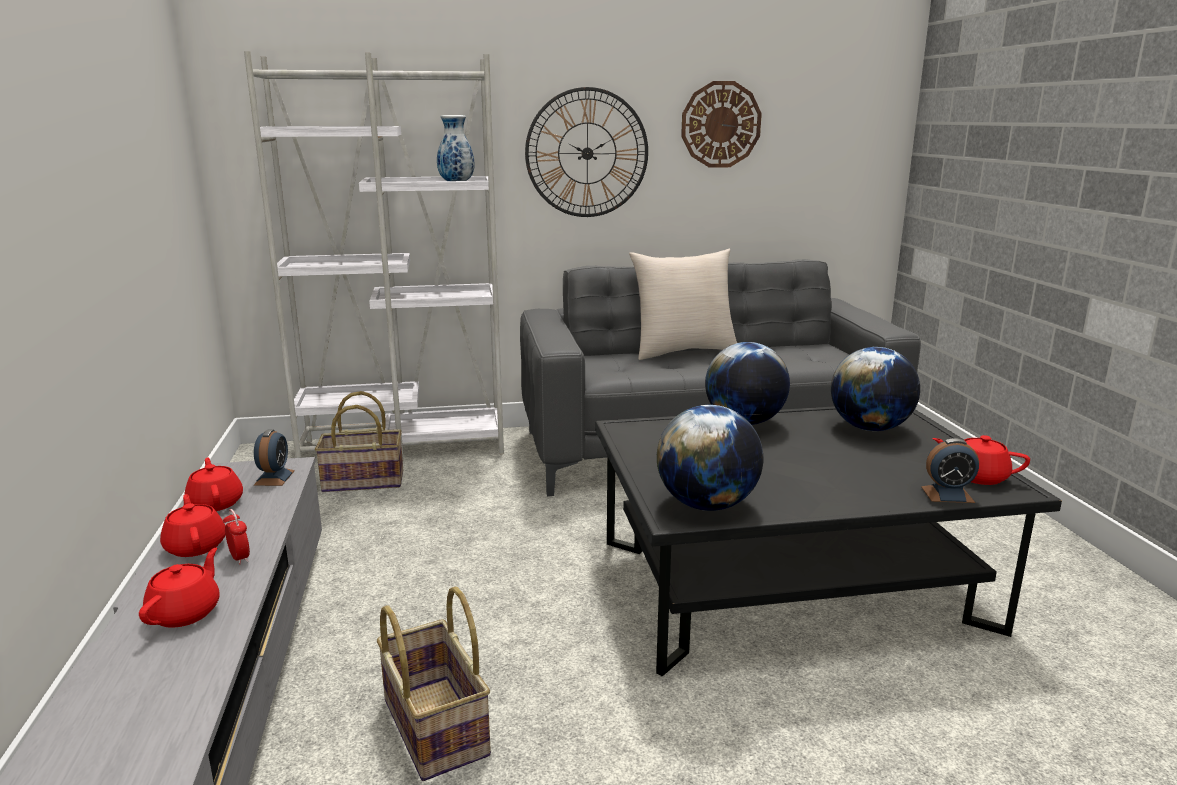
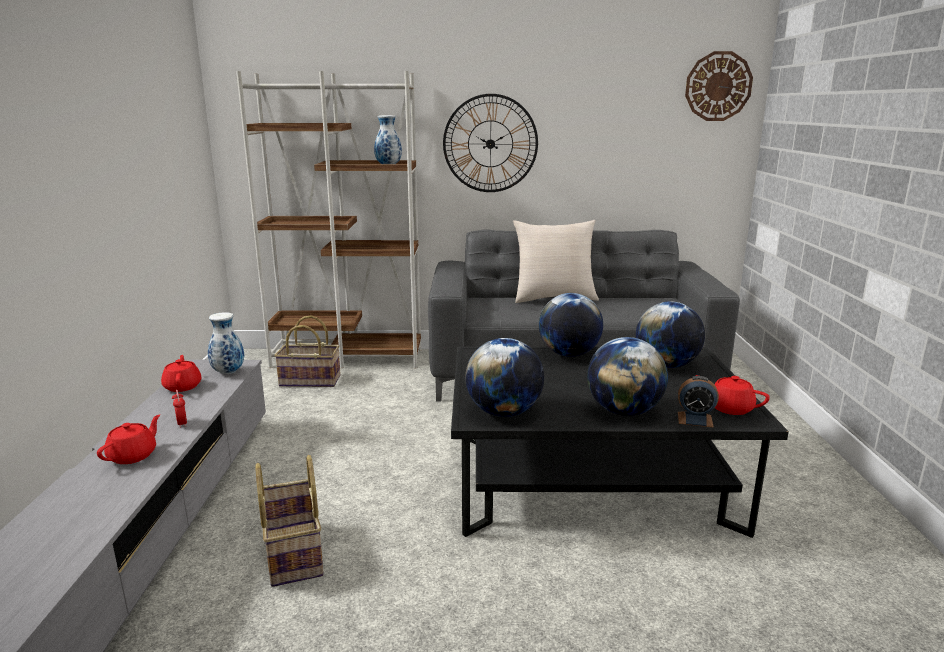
camera: 10 degrees right, 0 degrees up
(196, 546) = (158, 413): red teapot -> none
(274, 478) = (228, 372): alarm clock -> vase
(404, 447) = (348, 358): white bookcase -> brown bookcase
(720, 124) = (596, 122): wall clock -> wall clock (718, 86)
(855, 491) = (623, 411): none -> globe

